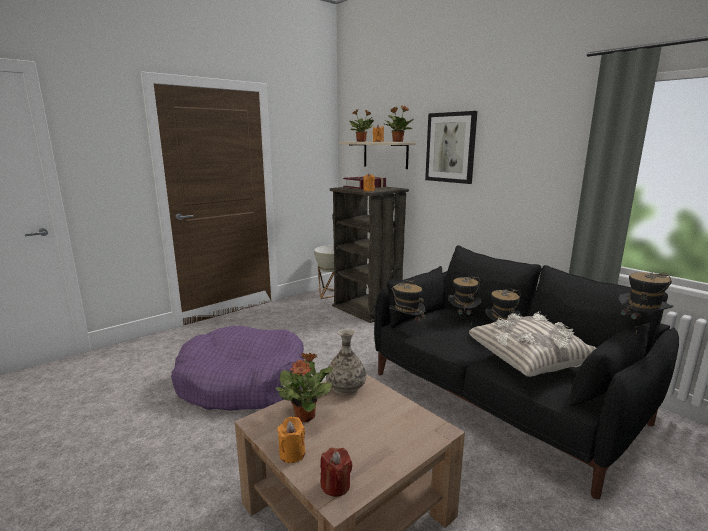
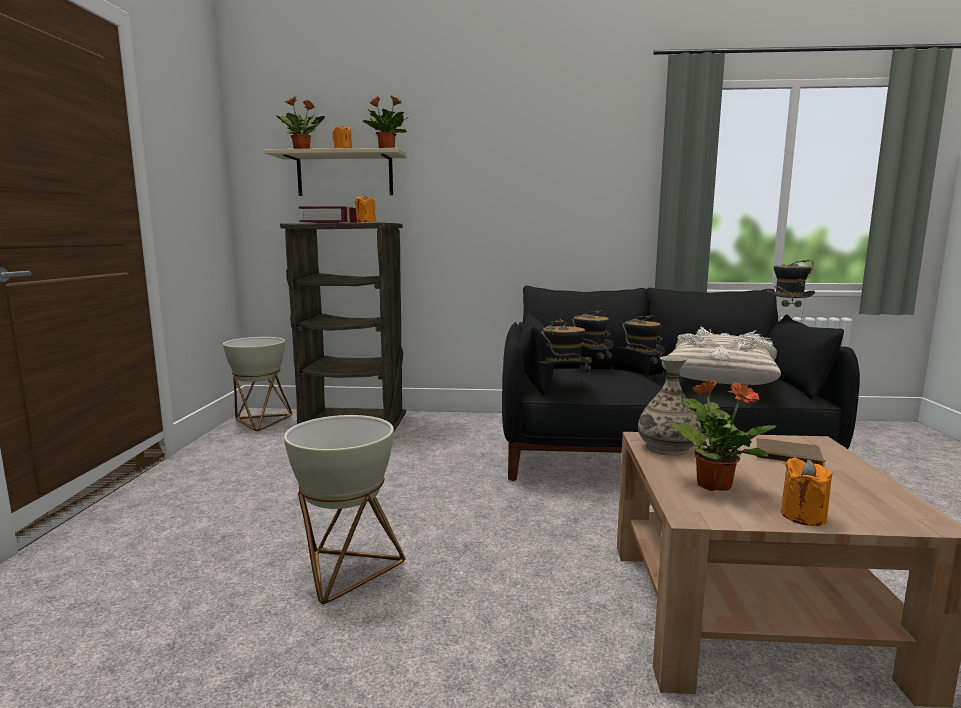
camera: 45 degrees left, 5 degrees down
(243, 382) = (347, 570): purple dog bed -> planter
(336, 485) = (895, 513): red candle -> none
(390, 427) = (787, 457): none -> brown book
(450, 147) = (469, 161): picture -> none

